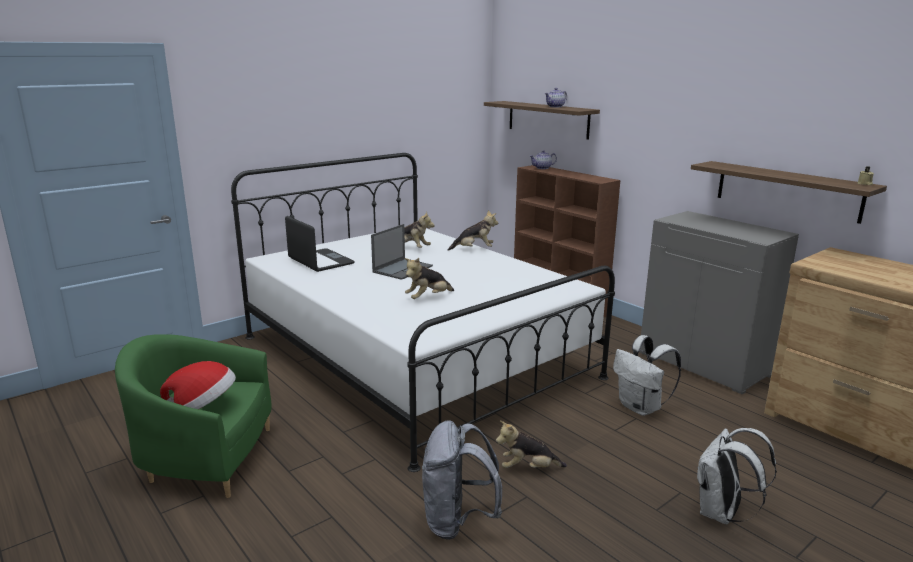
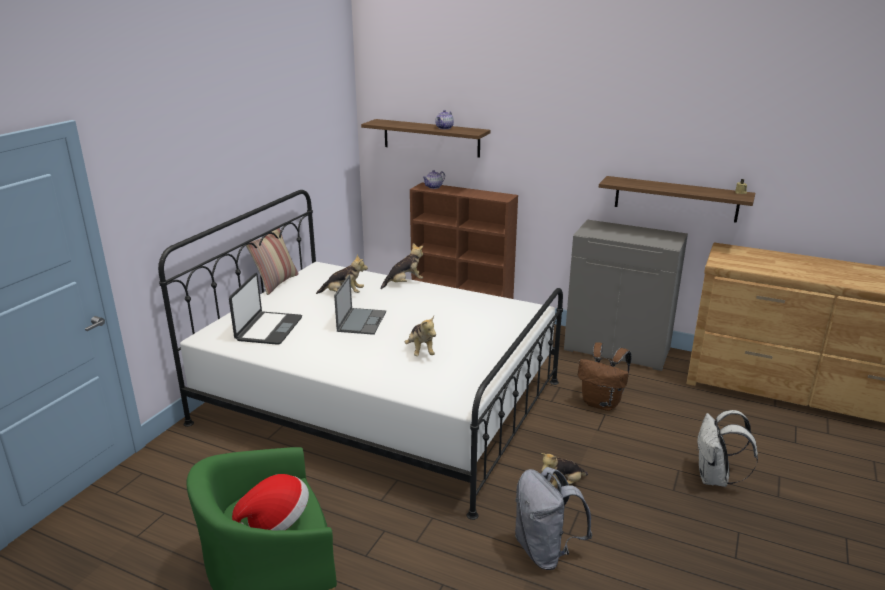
camera: 25 degrees left, 5 degrees up
(320, 261) = (268, 329): laptop -> laptop turned 75 degrees clockwise
(364, 234) = (276, 283): none -> pillow
(428, 298) = (420, 351): plush toy -> plush toy turned 45 degrees counterclockwise
(641, 408) = (602, 403): white backpack -> brown backpack

